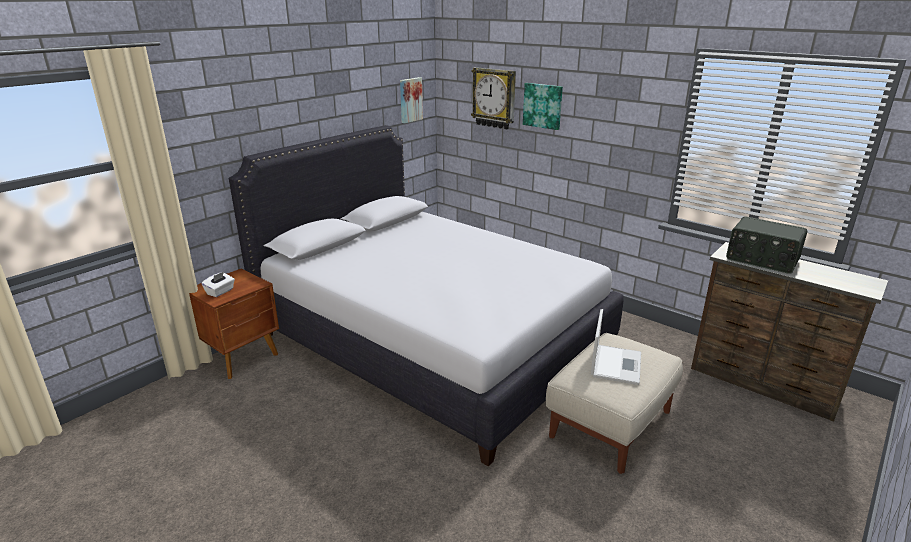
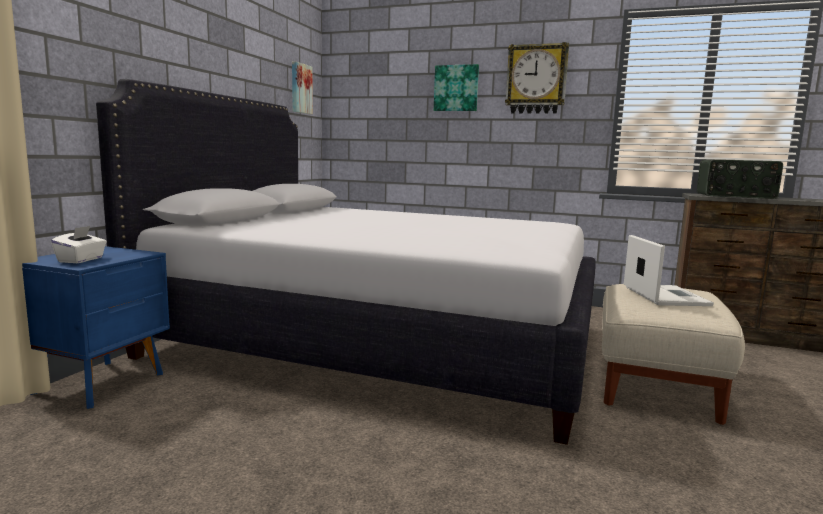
camera: 20 degrees left, 15 degrees down
(242, 357) = (103, 383): brown nightstand -> blue nightstand
(494, 98) = (397, 88): wall clock -> wall clock (536, 79)

